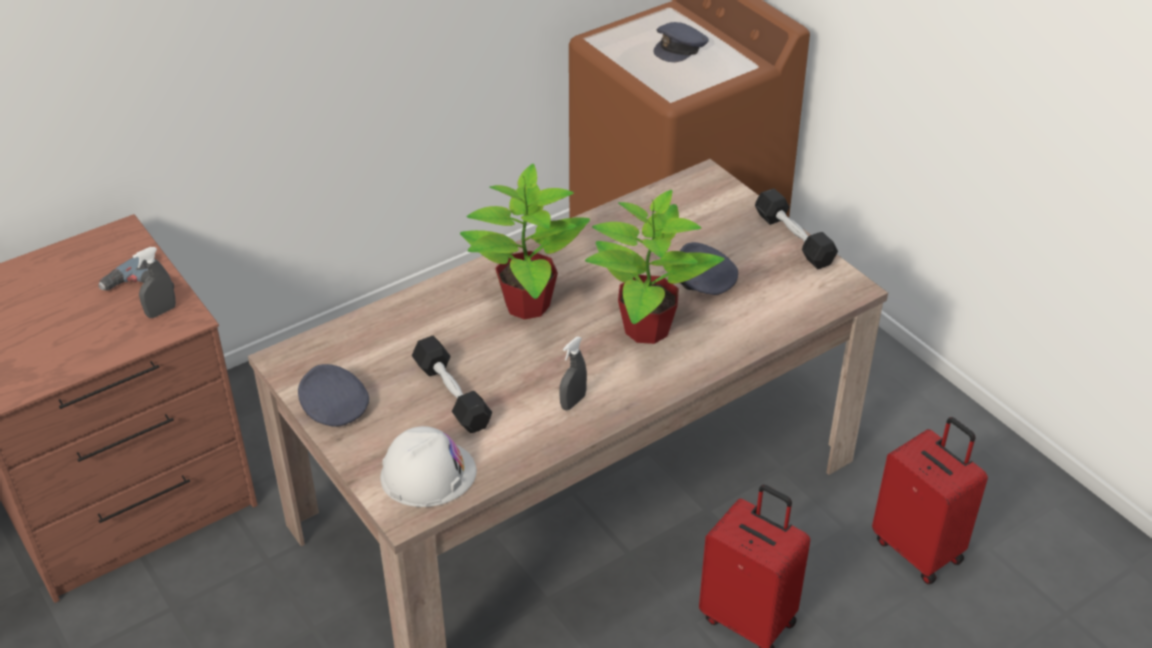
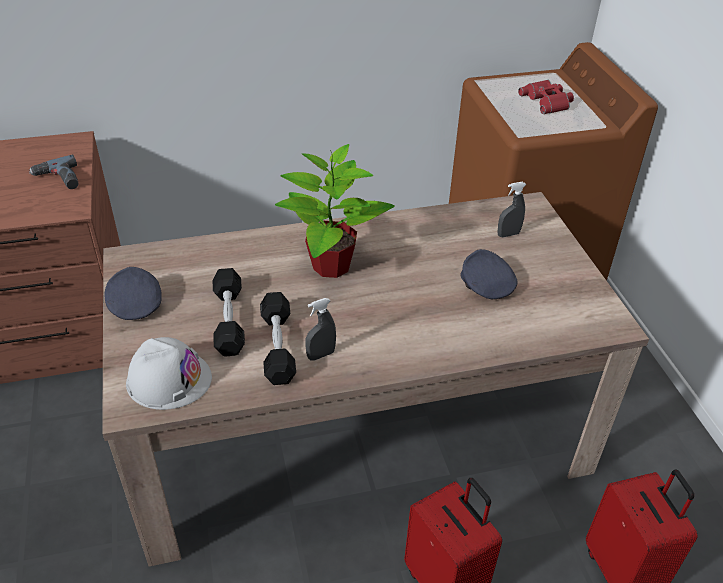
camera: 20 degrees right, 0 degrees up
(161, 312) = (59, 199): grey spray bottle -> grey spray bottle (508, 234)
(645, 329) = (415, 311): potted plant -> none
(680, 48) = (547, 101): grey cap -> red binoculars
(793, 239) = (582, 271): black dumbbell -> black dumbbell (278, 346)

